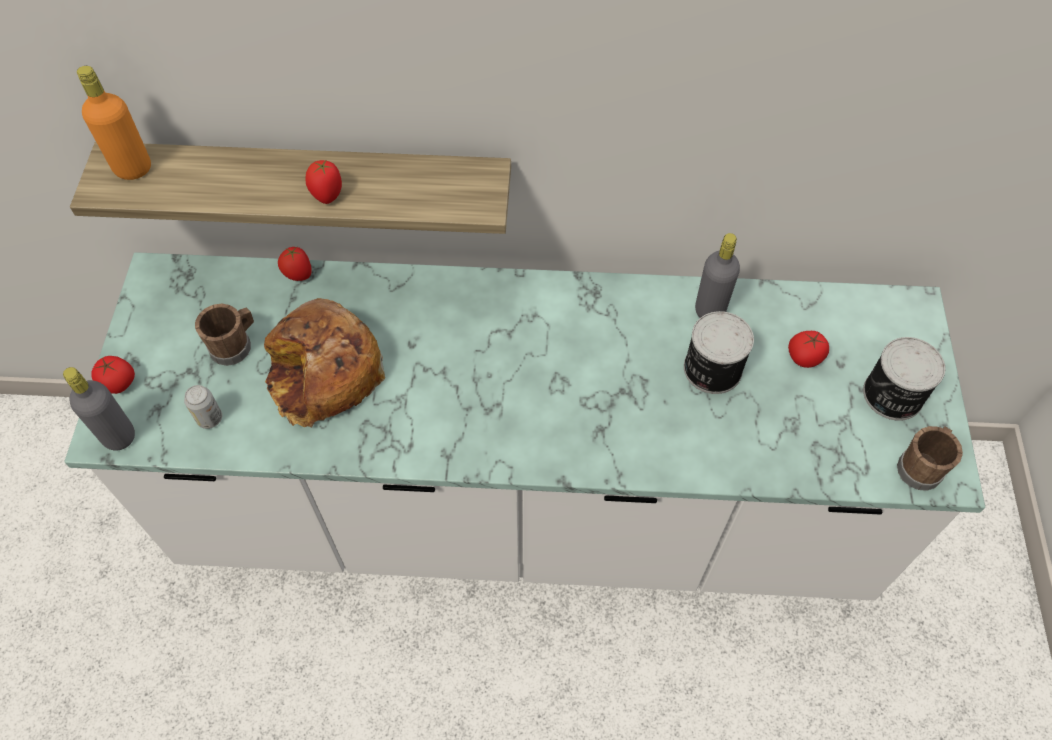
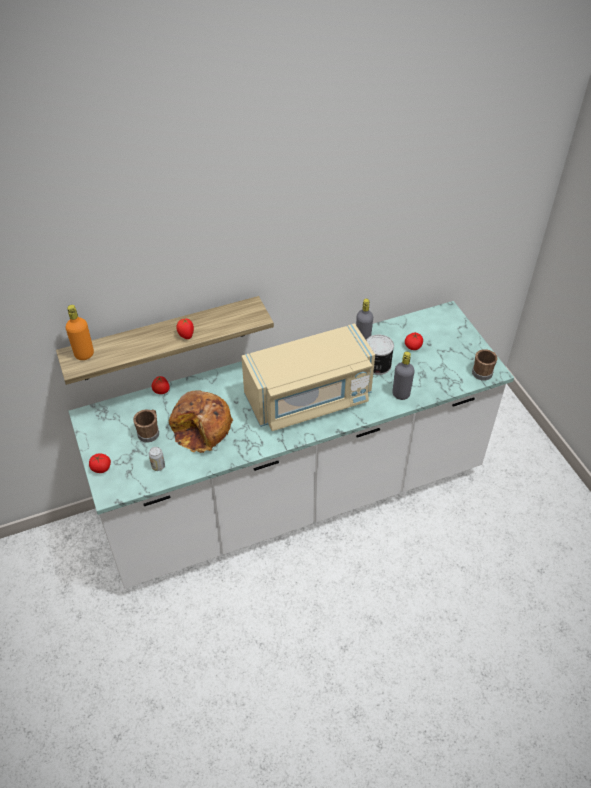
camera: 25 degrees left, 10 degrees down
(118, 436) = (117, 490): grey bottle -> grey bottle (401, 394)
(544, 390) = (309, 399): none -> beige microwave
(892, 395) = (456, 349): can -> none

